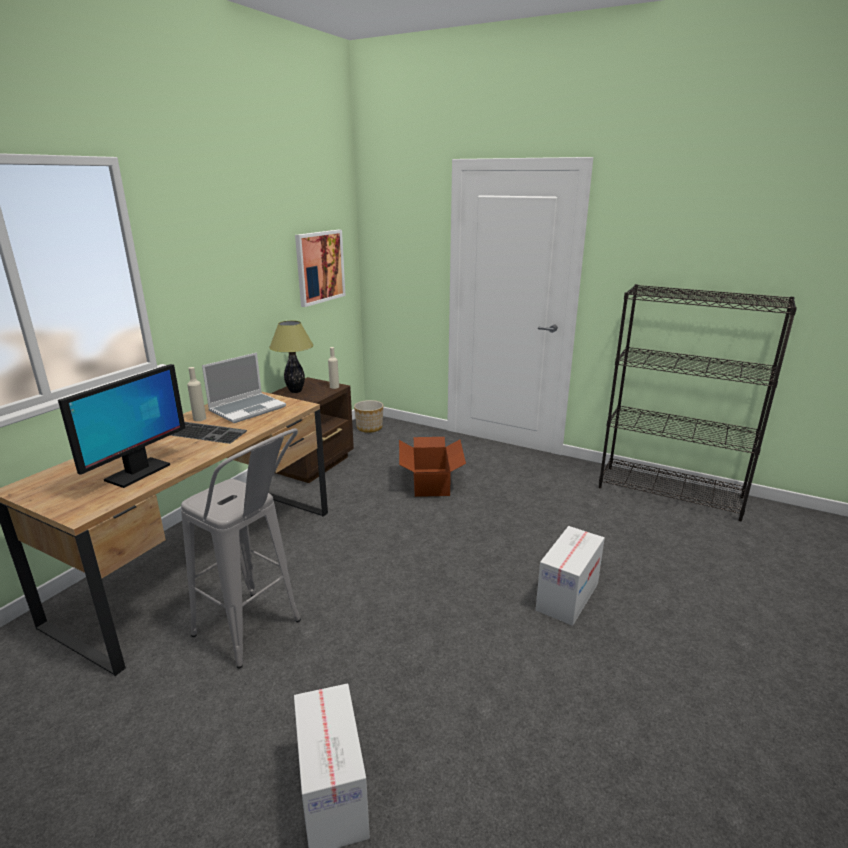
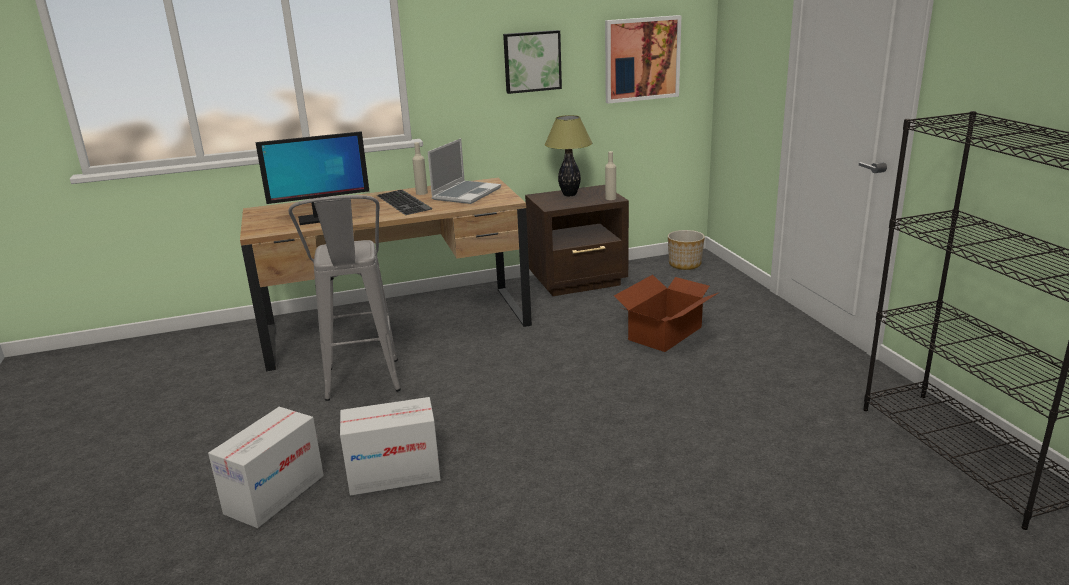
camera: 45 degrees right, 0 degrees up
(248, 275) = (532, 61): none -> picture
(248, 409) = (466, 193): laptop -> laptop turned 60 degrees counterclockwise
(567, 596) = (632, 482): cardboard box -> cardboard box (394, 474)

